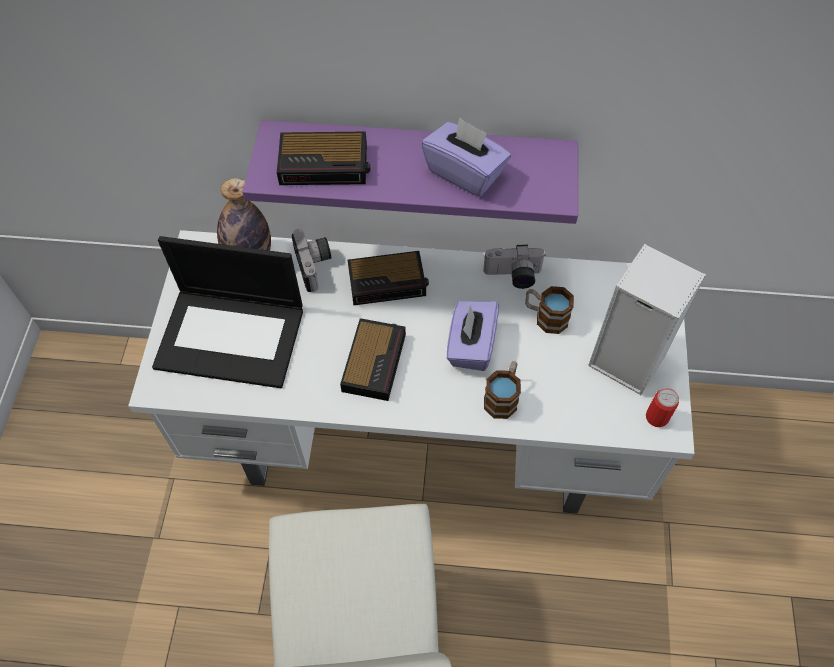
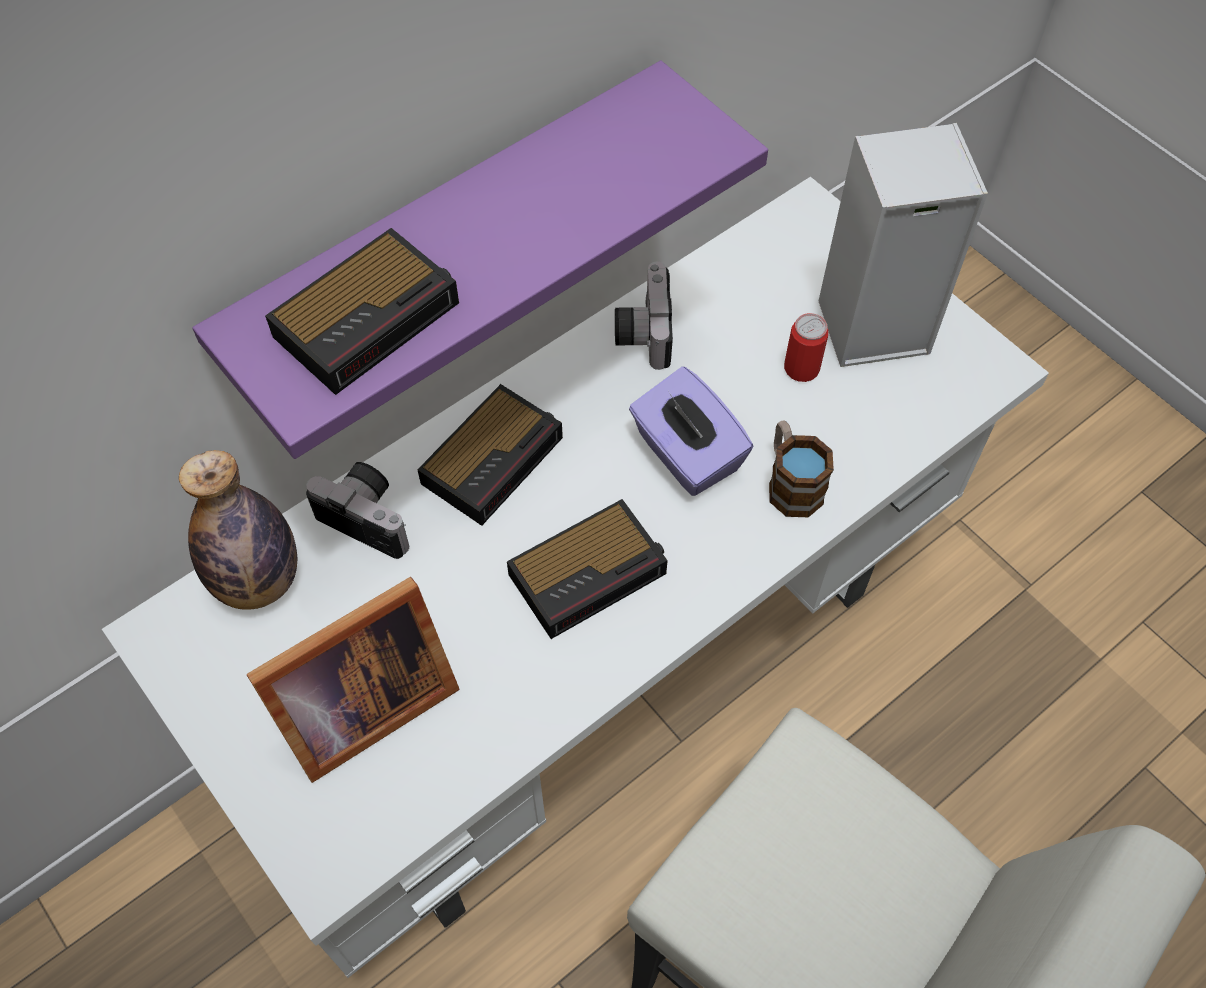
camera: 45 degrees left, 0 degrees up
(232, 336) = (359, 707): laptop -> picture frame
(374, 361) = (590, 572): alarm clock -> alarm clock turned 90 degrees clockwise
(465, 172) = (573, 194): purple tissue box -> none
(513, 277) = (642, 330): camera -> camera turned 135 degrees clockwise
(545, 317) = (732, 349): mug -> none
(657, 417) = (972, 364): can -> can (801, 368)

